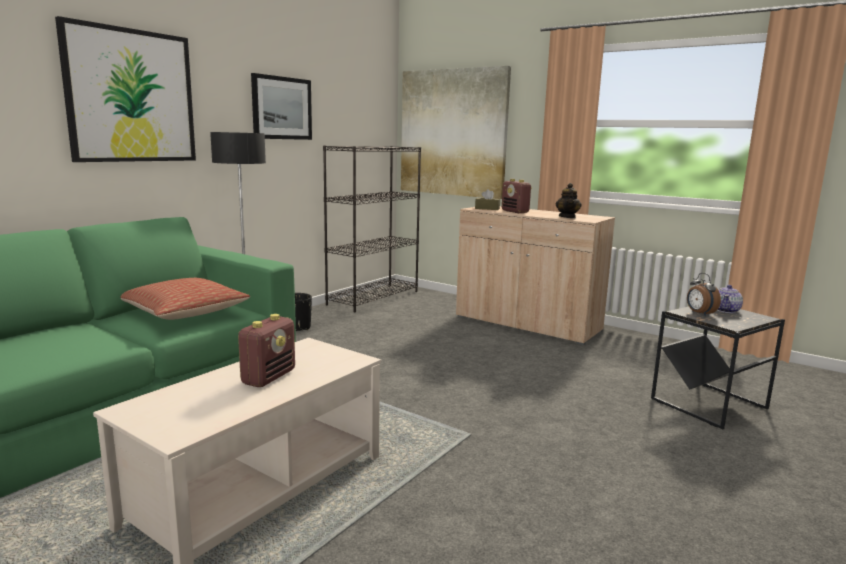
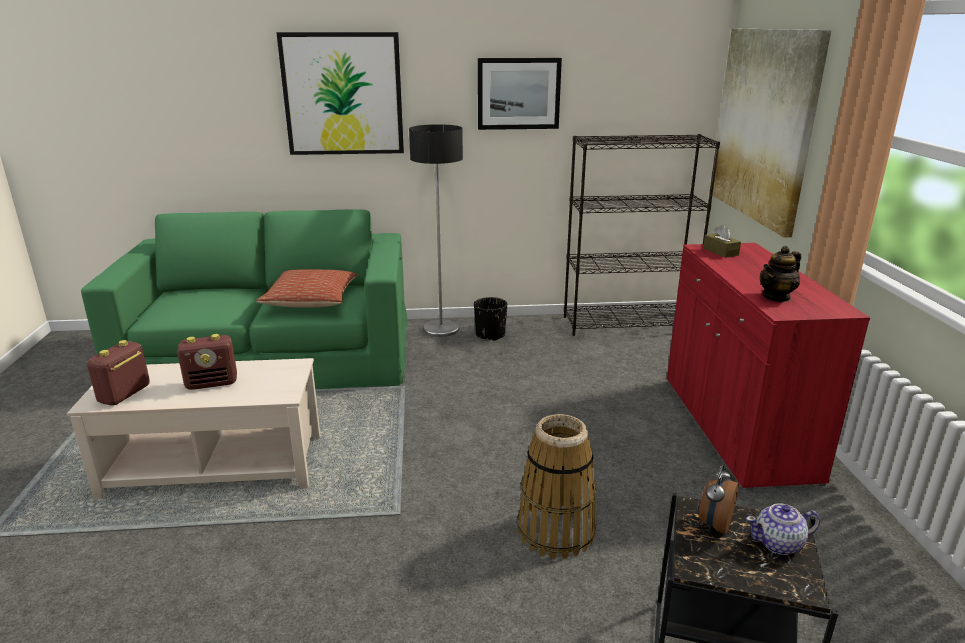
camera: 50 degrees right, 10 degrees up
(515, 212) = (738, 267): radio -> radio (124, 395)
(527, 324) = (736, 427): beige cabinet -> red cabinet
(558, 397) = (556, 531): none -> basket

